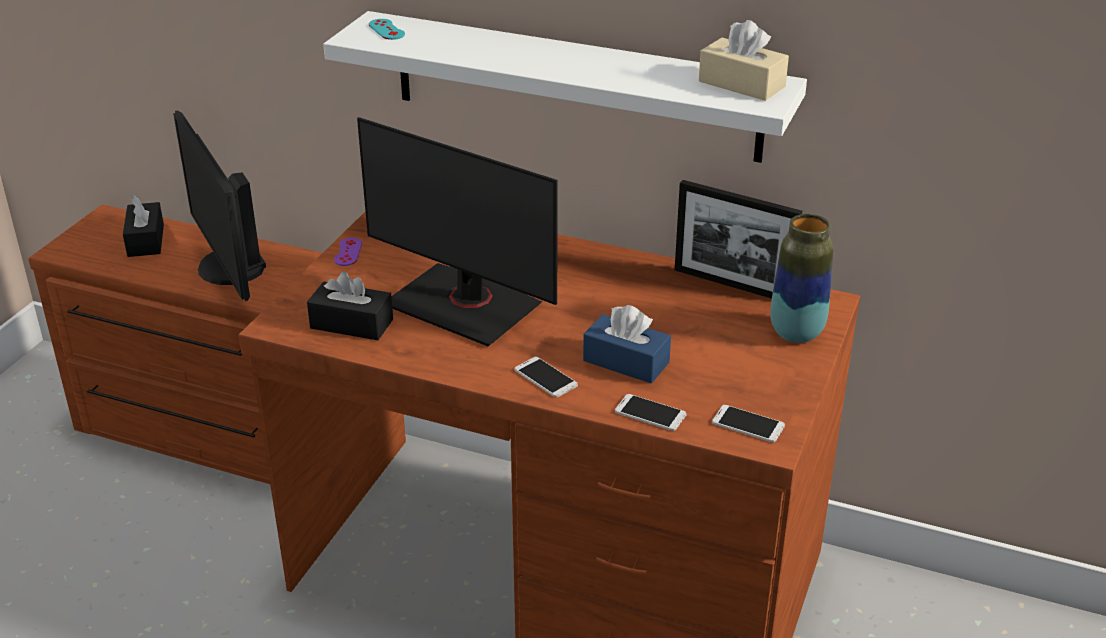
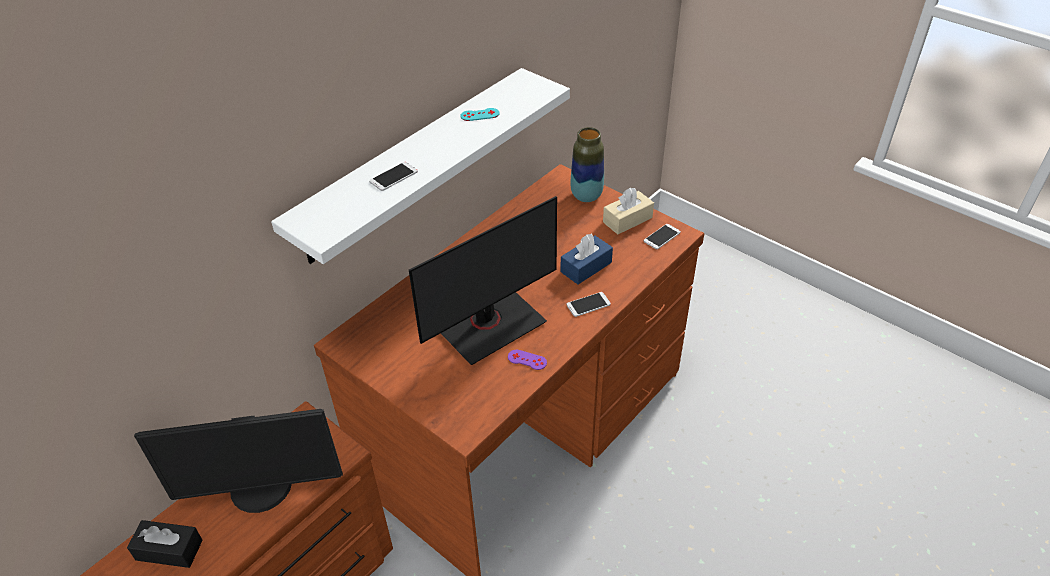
camera: 70 degrees left, 10 degrees up
(348, 252) = (385, 375): purple game controller -> purple game controller (527, 360)
(351, 324) = (484, 388): black tissue box -> none
(386, 29) = (320, 216): turquoise game controller -> turquoise game controller (480, 115)
(650, 413) = (639, 270): phone -> phone (393, 177)
(732, 285) = (527, 205): picture frame -> none
(741, 84) = (516, 89): beige tissue box -> beige tissue box (627, 220)

